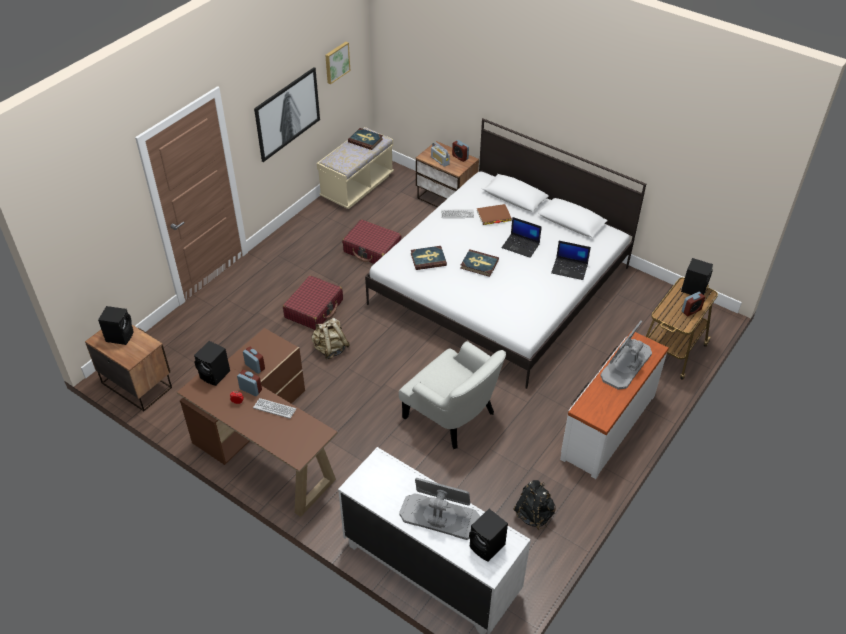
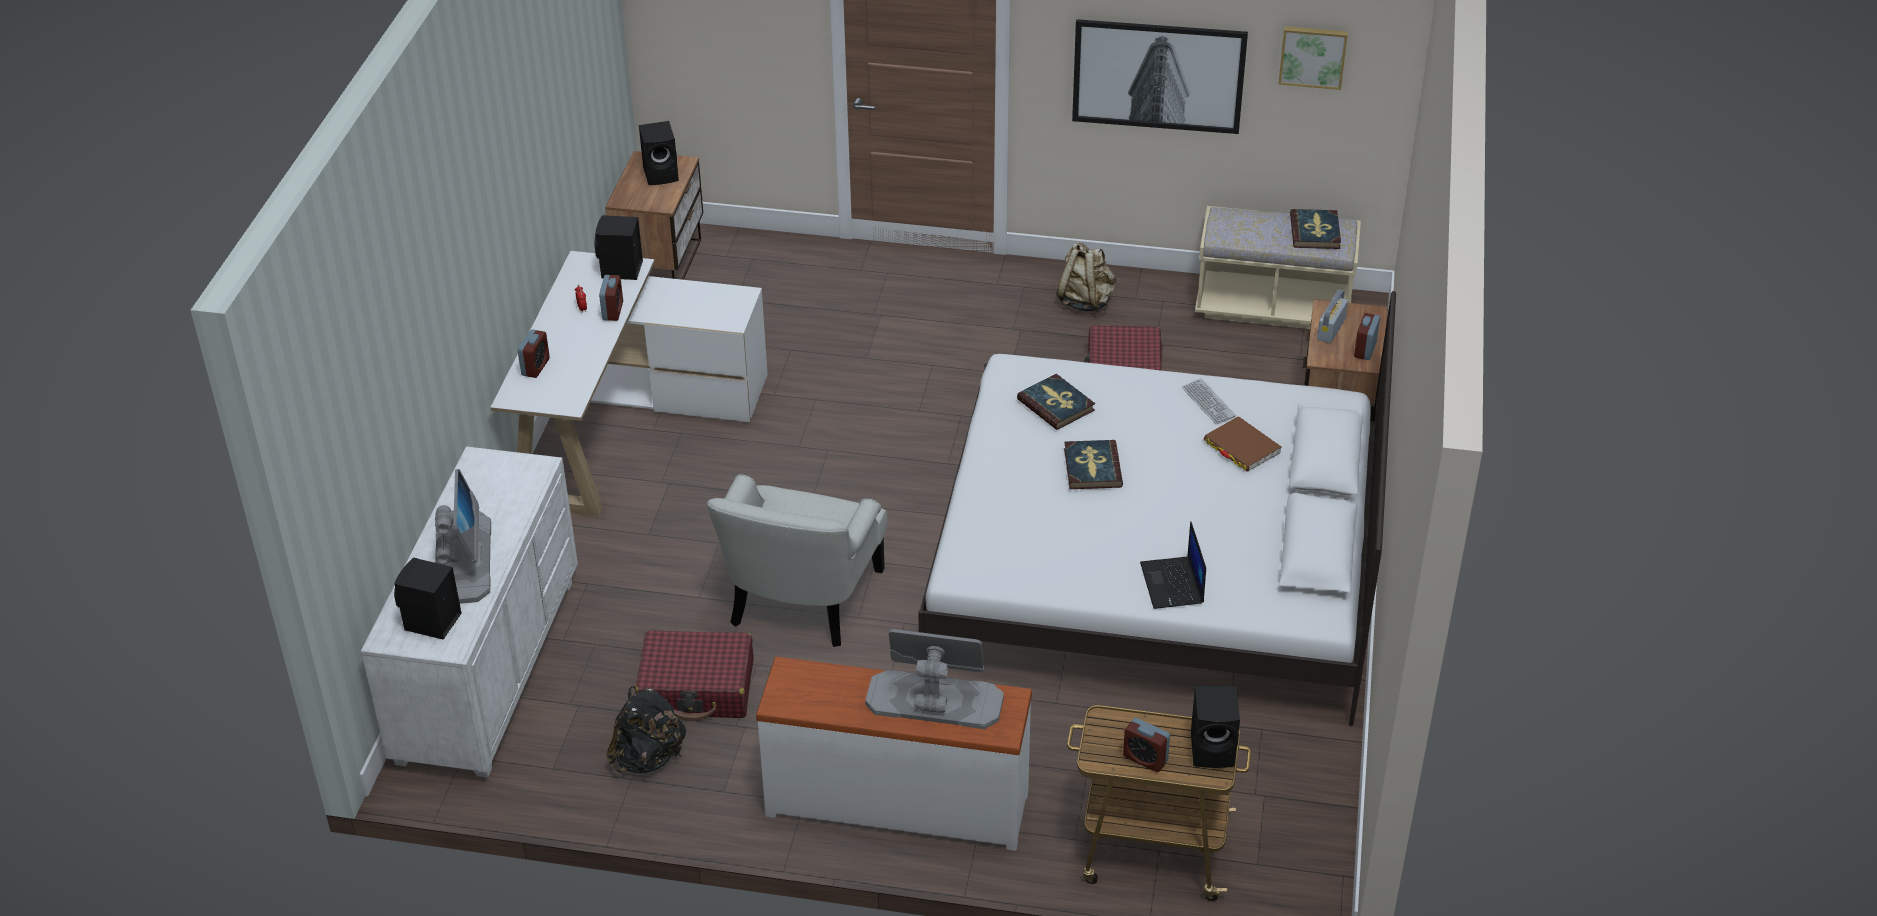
camera: 65 degrees right, 5 degrees down
(255, 366) = (677, 308): alarm clock -> alarm clock (535, 367)
(266, 444) = (624, 424): brown desk -> white desk
(274, 408) = (590, 345): keyboard -> none
(314, 309) = (931, 369): red suitcase -> red suitcase (697, 688)
(330, 349) = (855, 418): beige backpack -> beige backpack (1085, 301)
(521, 246) = (1186, 504): laptop -> none

